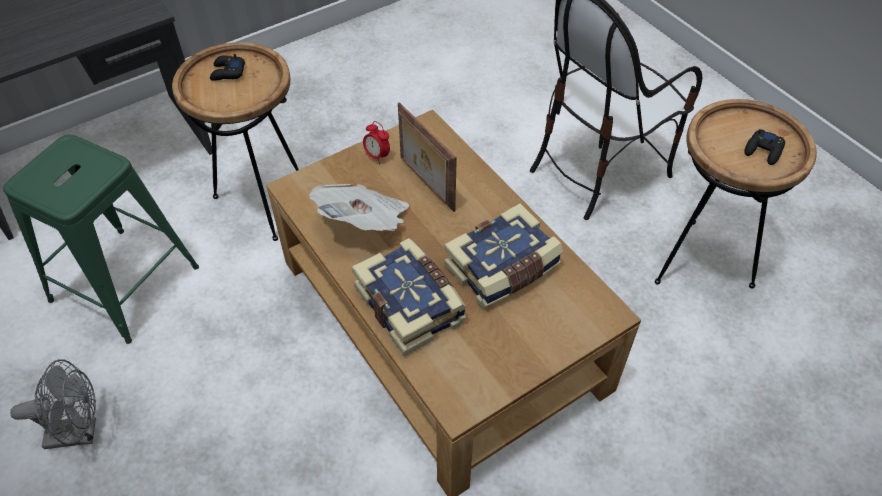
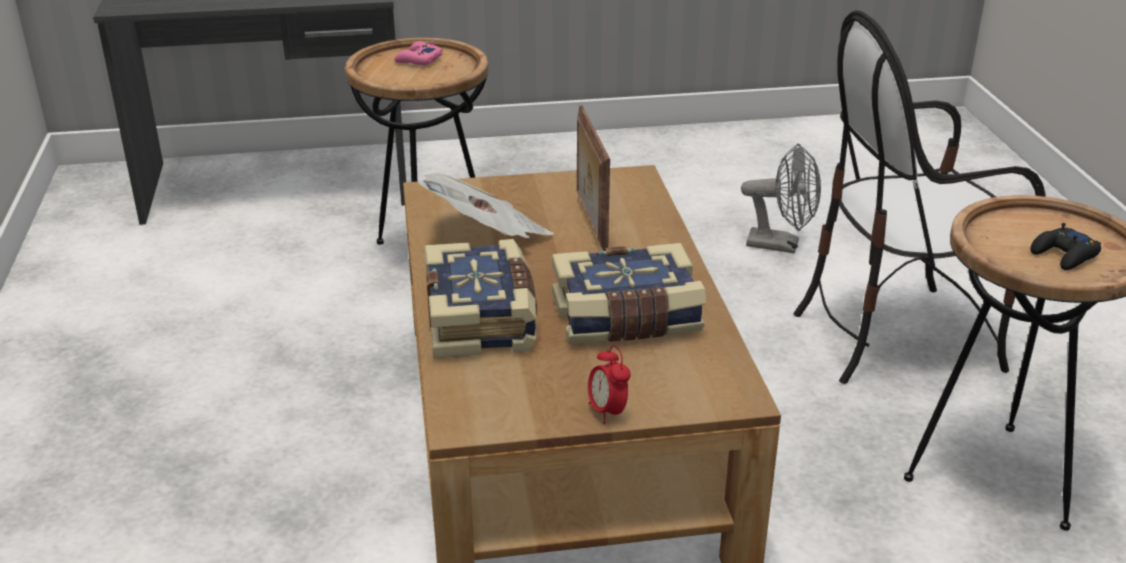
camera: 25 degrees right, 20 degrees down
(79, 432) = (74, 403): grey fan -> grey fan (781, 245)
(125, 283) = (224, 290): green stool -> none
(227, 72) = (418, 60): black game controller -> pink game controller
(377, 156) = (551, 188): alarm clock -> alarm clock (607, 411)

